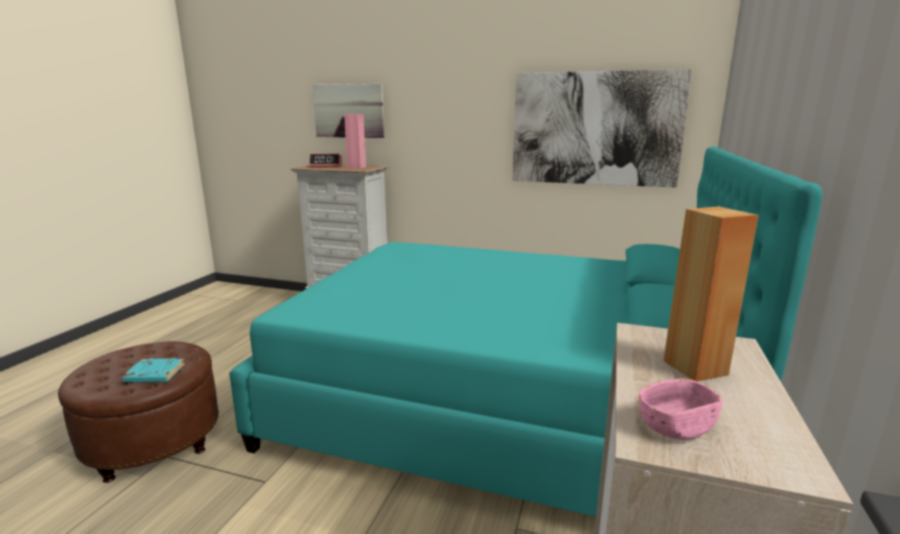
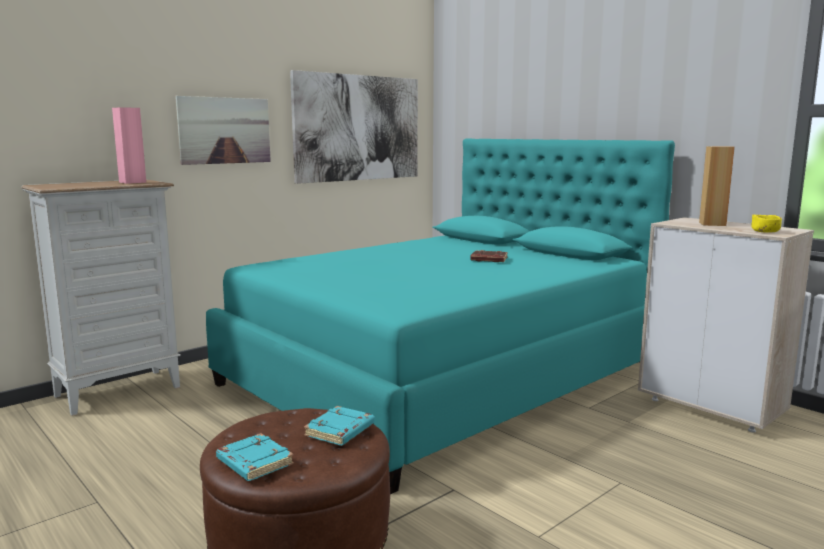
camera: 60 degrees left, 5 degrees down
(101, 364) = (253, 463): none -> turquoise book
(326, 165) = (71, 184): alarm clock -> none
(348, 111) = (76, 104): picture -> picture (224, 130)
(543, 300) = (488, 260): none -> brown book
(675, 427) = (764, 231): pink bowl -> yellow bowl

